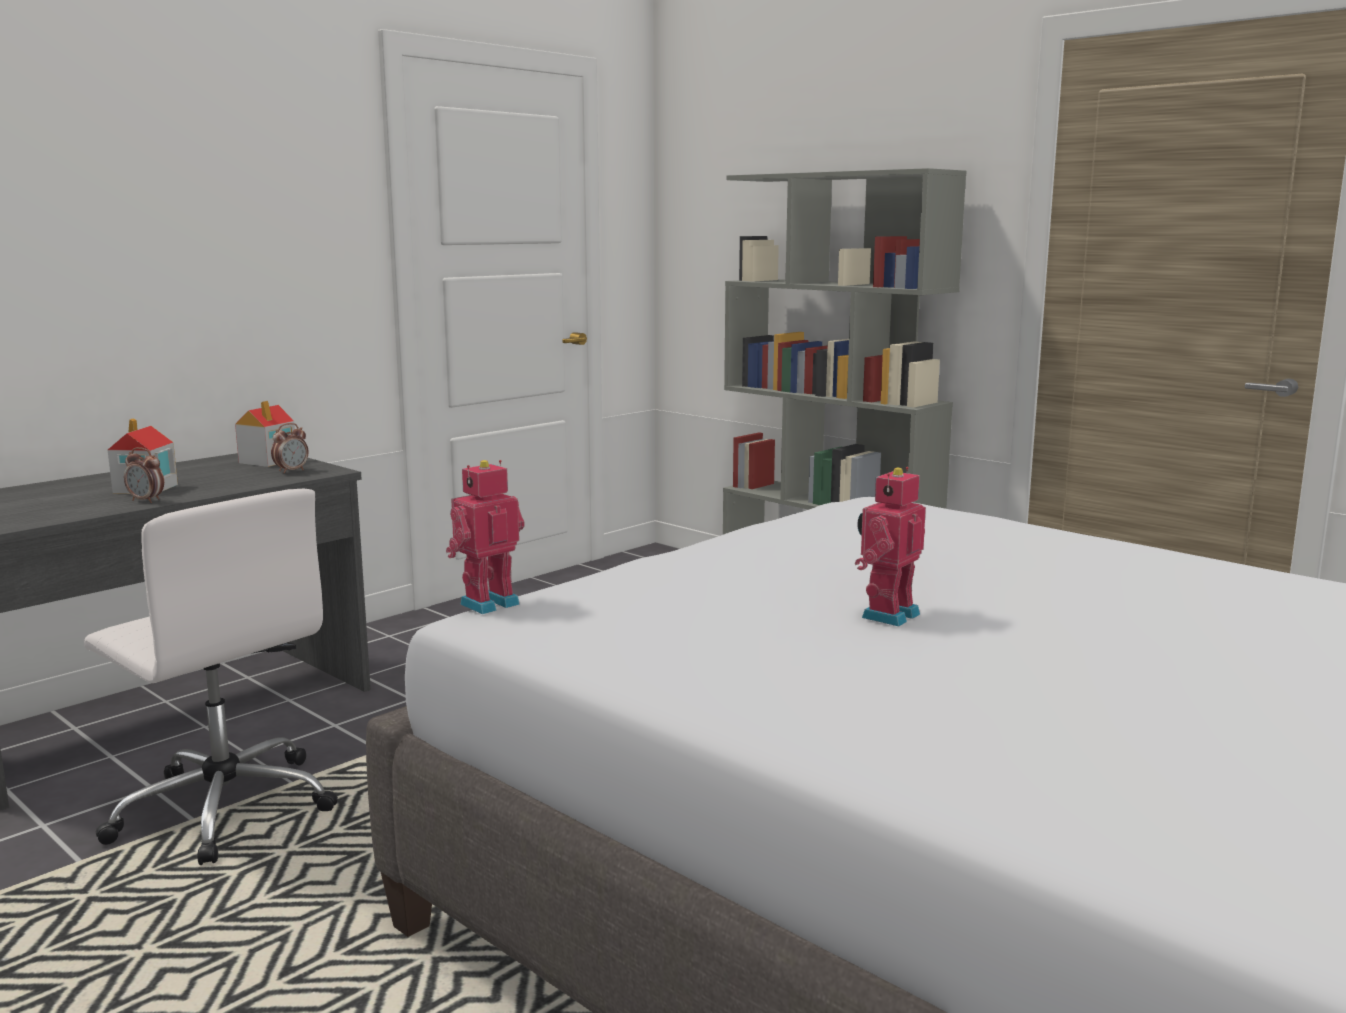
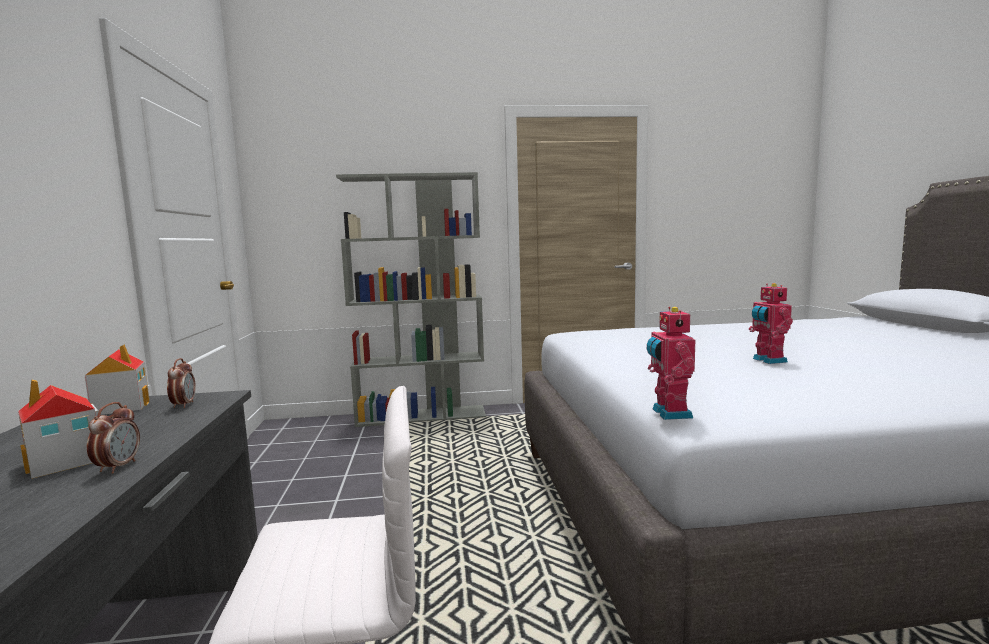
camera: 50 degrees left, 5 degrees down
(146, 500) = (118, 467): alarm clock -> alarm clock turned 60 degrees counterclockwise

